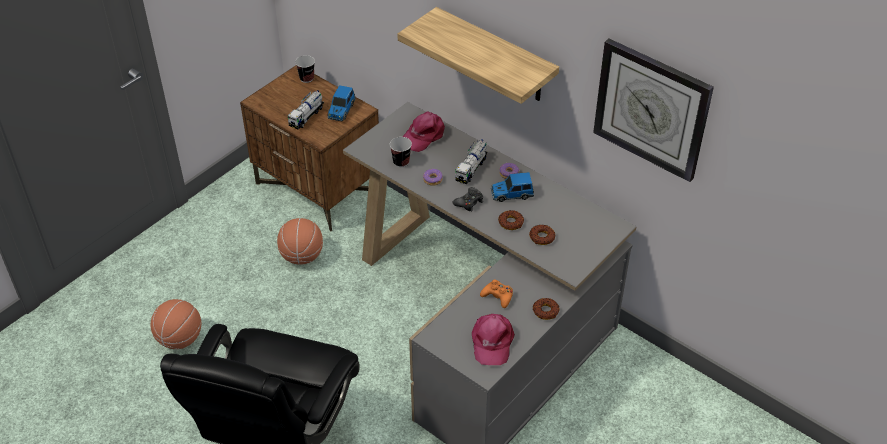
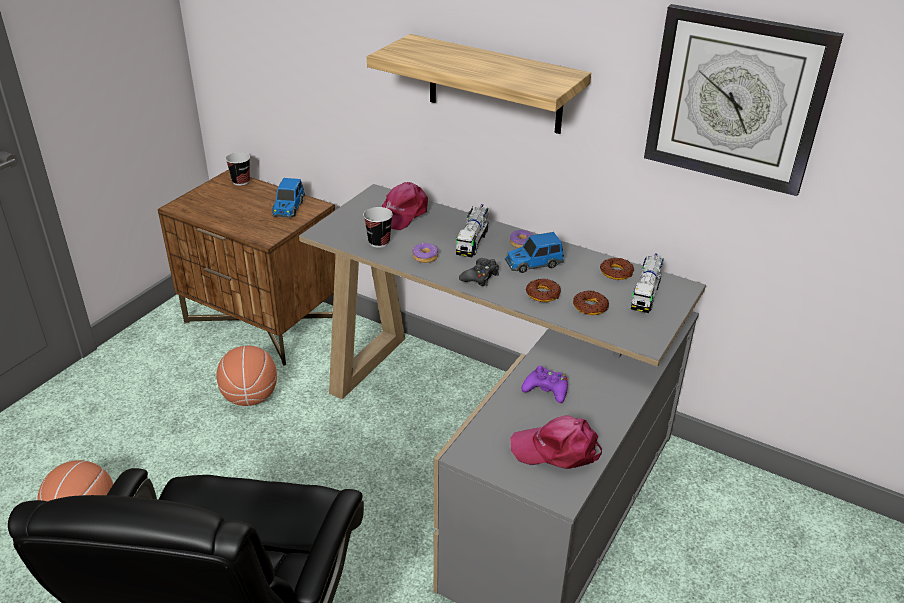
camera: 10 degrees left, 10 degrees down
(306, 116) = (245, 217): toy truck -> toy truck (645, 294)
(491, 342) = (557, 449): pink cap -> pink cap turned 105 degrees clockwise
(498, 296) = (546, 390): orange game controller -> purple game controller
(545, 311) = (619, 401): donut -> donut (616, 272)

